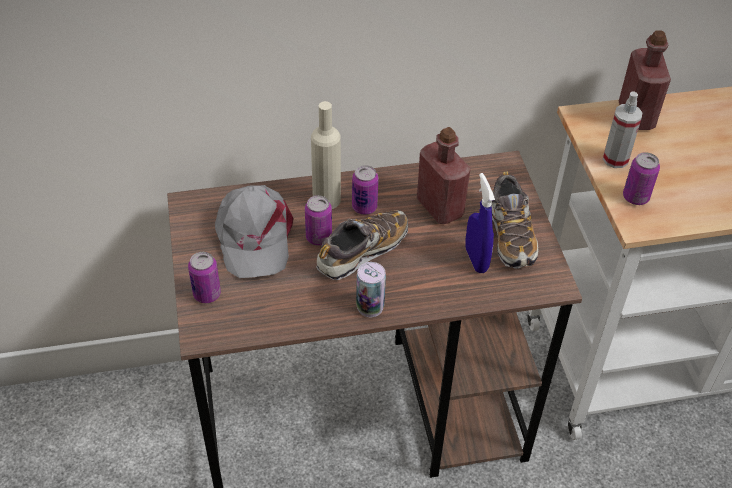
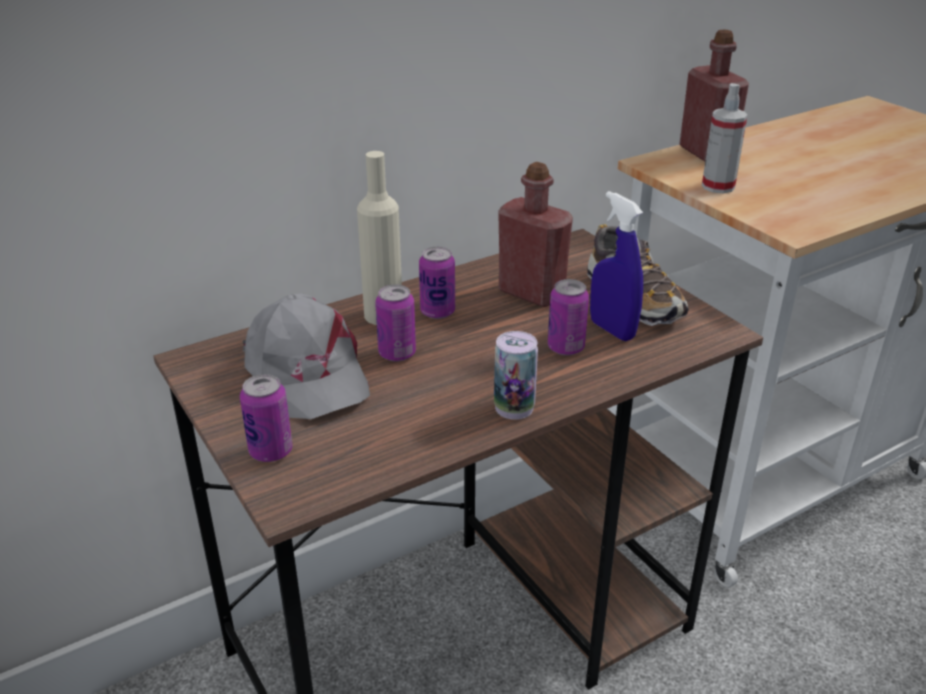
camera: 20 degrees left, 15 degrees down
(362, 252) = (464, 355): shoe -> none
(635, 197) = (769, 210): can -> can (565, 348)

